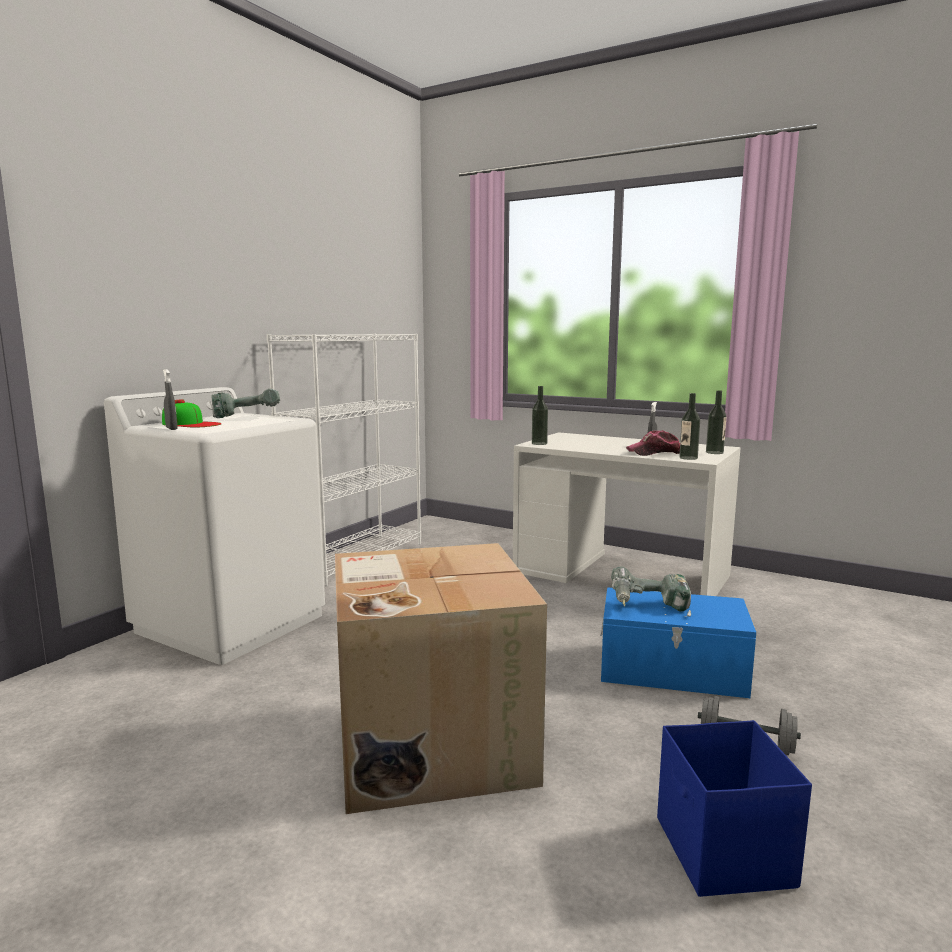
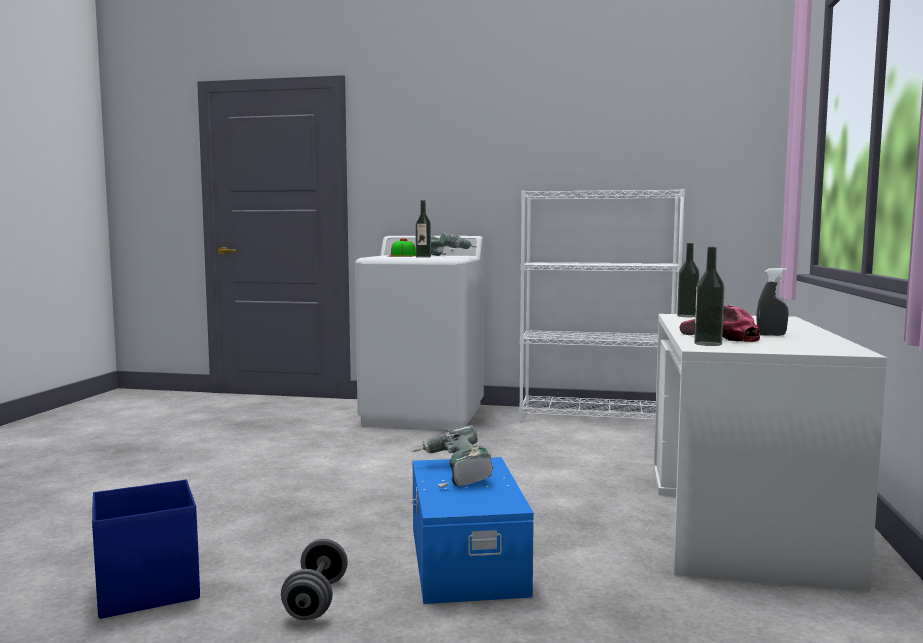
camera: 70 degrees right, 5 degrees down
(171, 429) = (377, 256): grey spray bottle -> none
(429, 741) = (283, 486): cardboard box -> none
(714, 452) = (786, 349): bottle -> bottle (423, 257)

